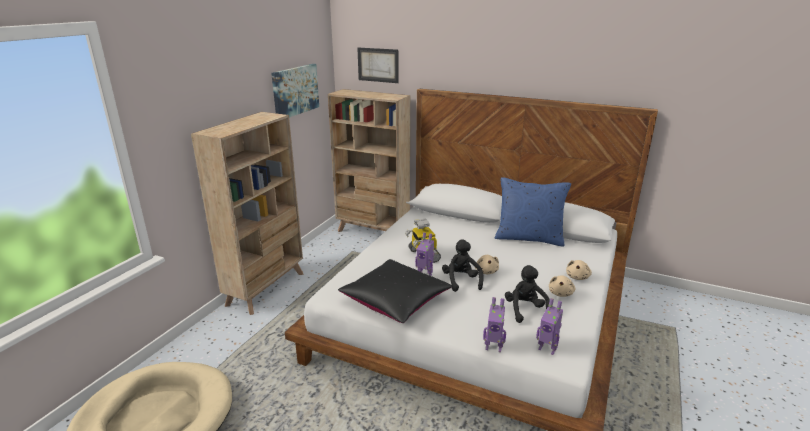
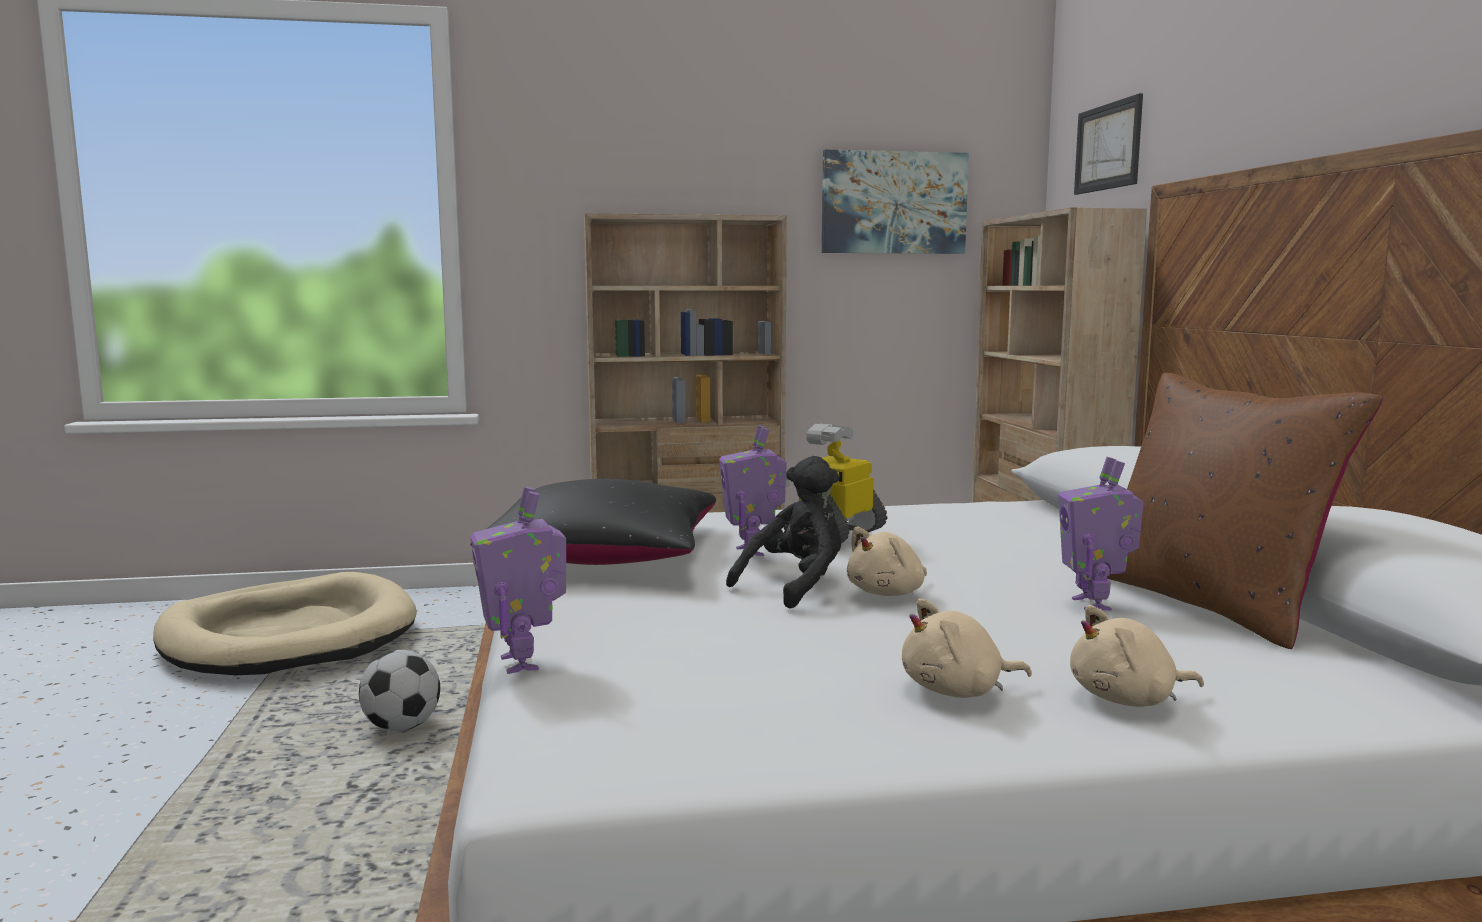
camera: 55 degrees right, 15 degrees down
(318, 407) = (402, 727): none -> football
(525, 310) = (769, 667): black plush toy -> none
(528, 238) = (1210, 604): blue pillow -> brown pillow
(547, 348) = (593, 723): toy robot -> toy robot (1094, 604)

